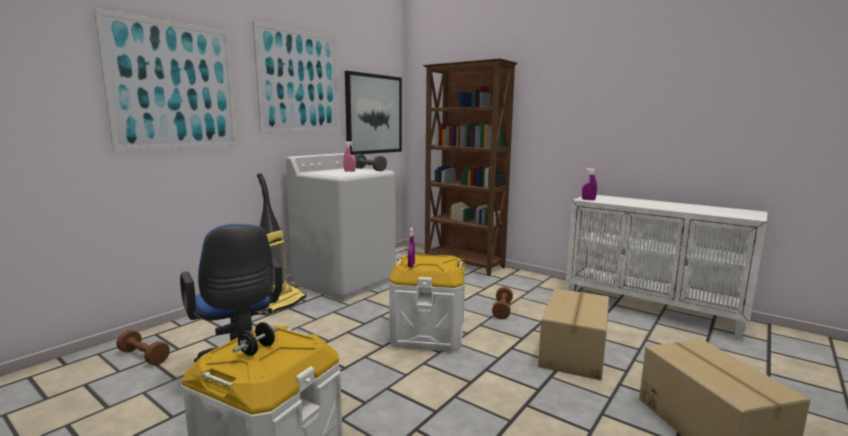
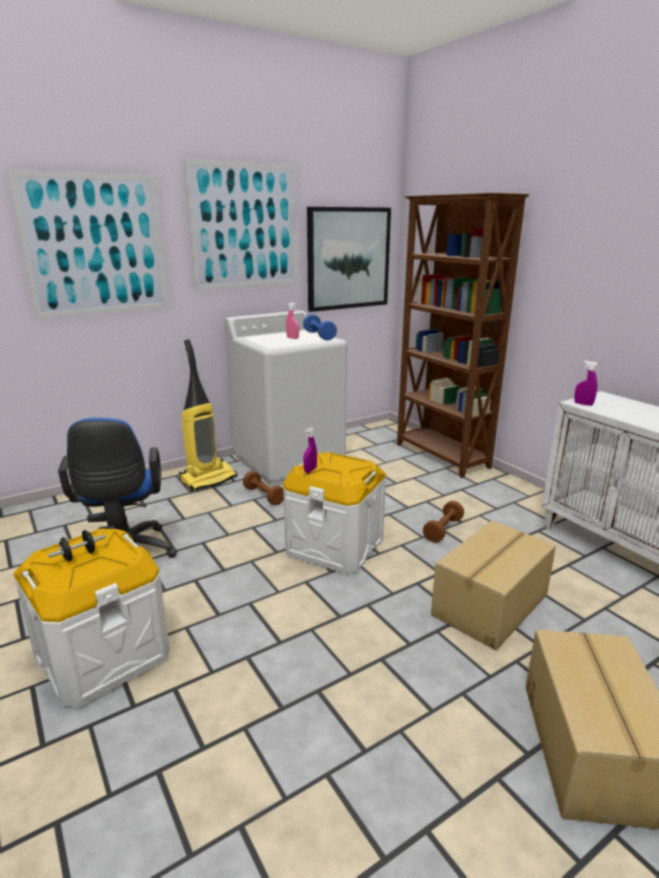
camera: 20 degrees right, 10 degrees up
(144, 357) = (61, 520): brown dumbbell -> brown dumbbell (264, 496)
(369, 169) = (319, 336): grey dumbbell -> blue dumbbell

